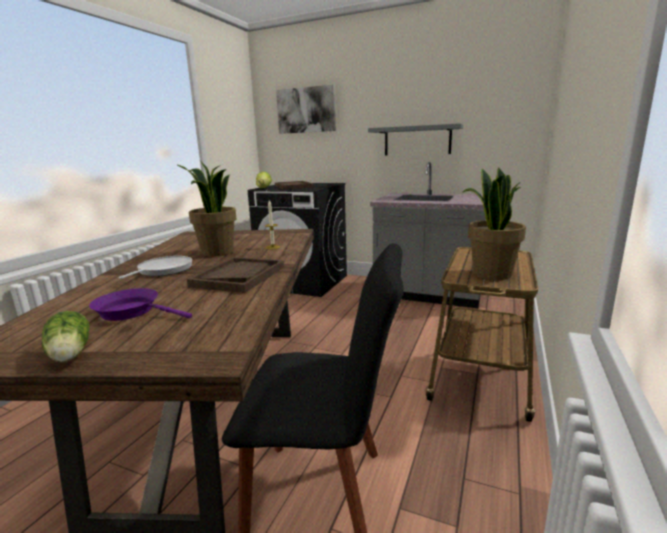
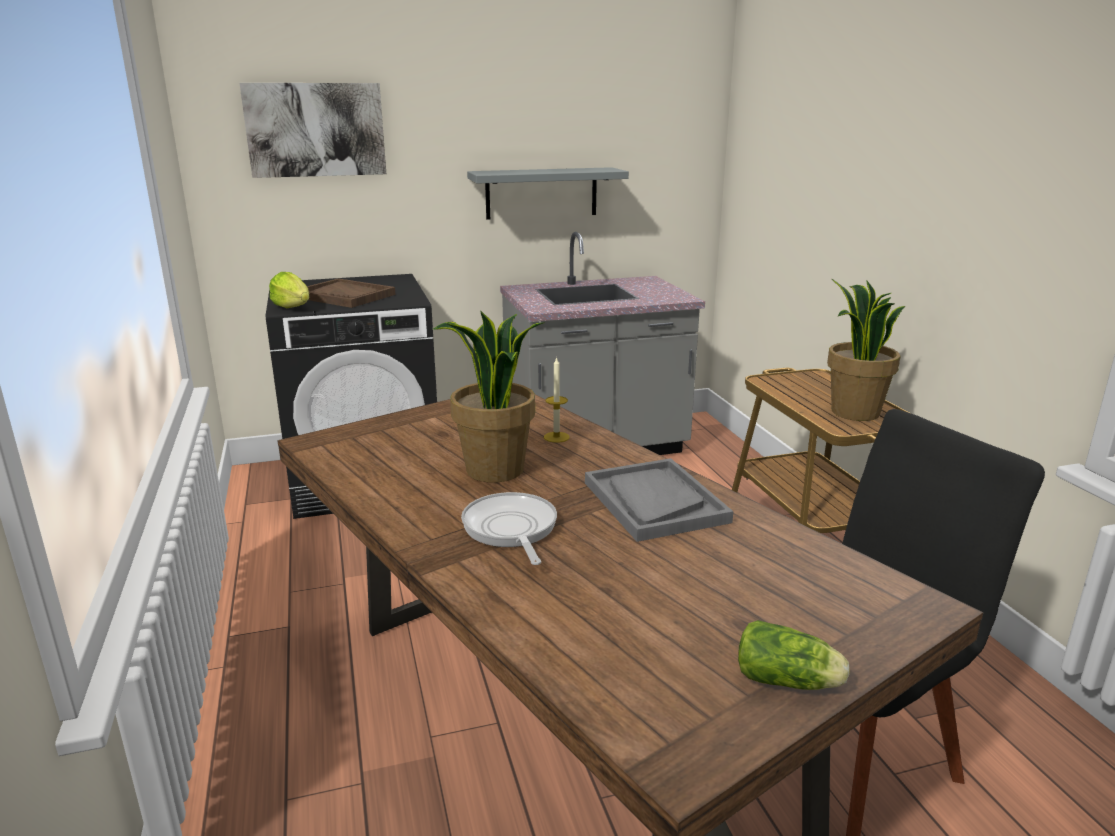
camera: 40 degrees left, 5 degrees up
(132, 311) = (680, 603): purple frying pan -> none
(239, 276) = (654, 502): brown tray -> grey tray

